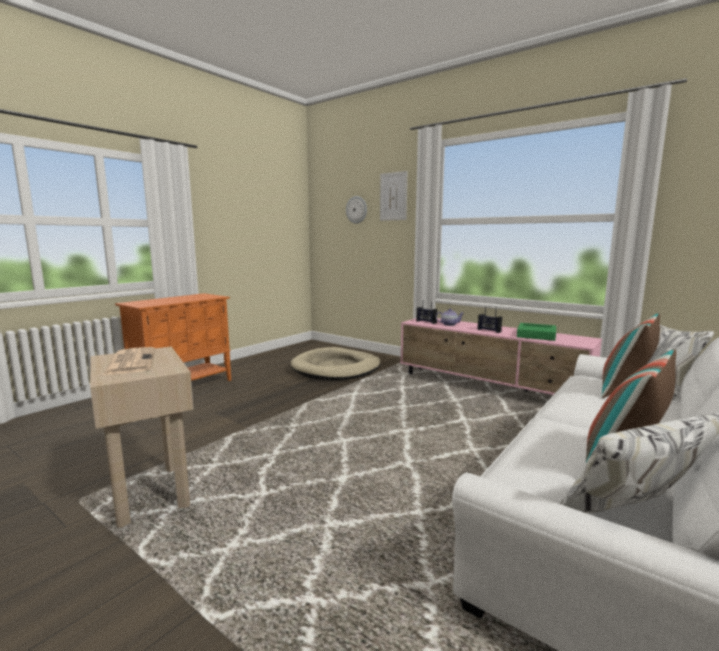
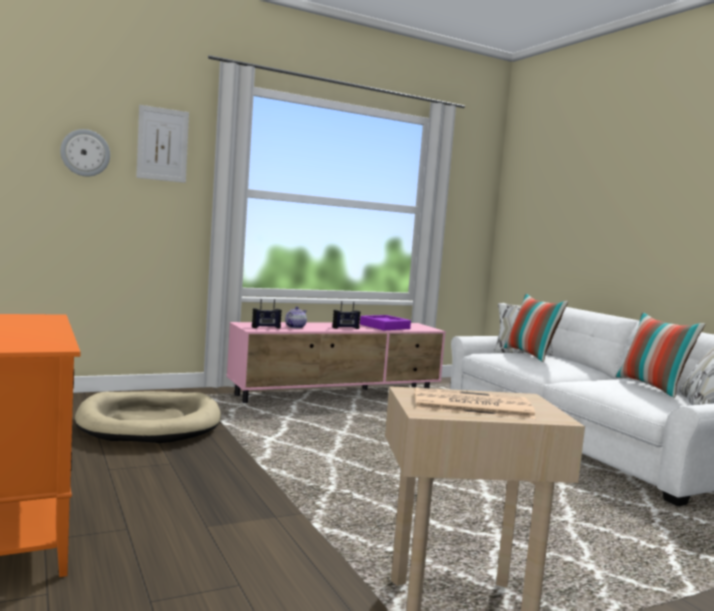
camera: 65 degrees left, 5 degrees down
(536, 335) = (384, 326): green tray -> purple tray

